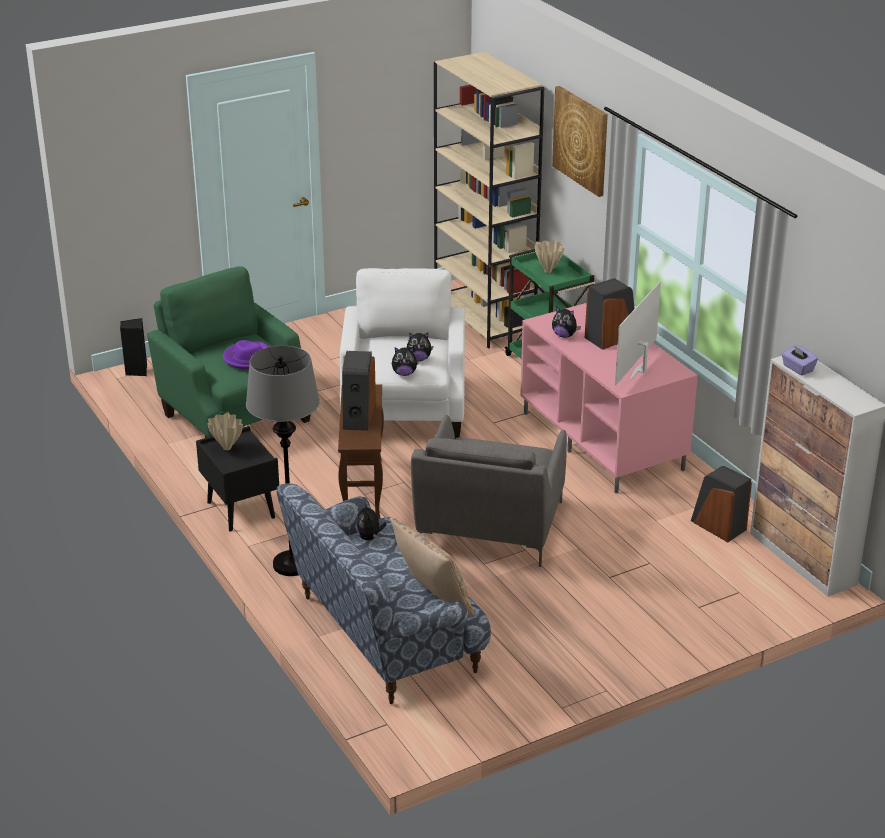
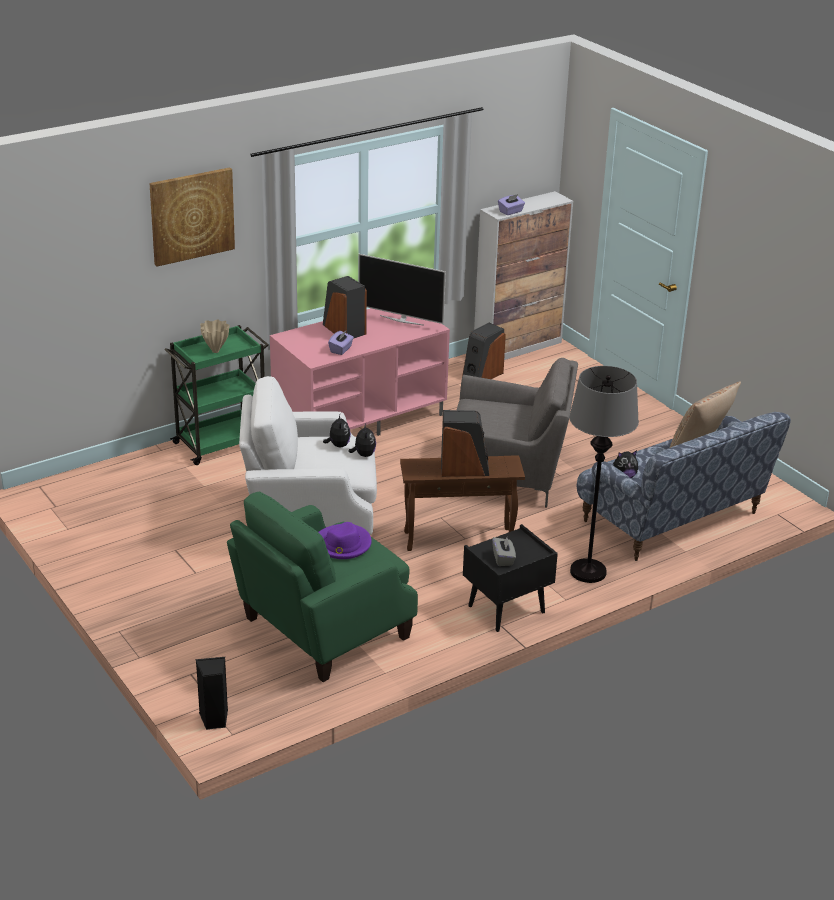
camera: 95 degrees left, 0 degrees up
(226, 448) = (503, 559): beige vase -> grey tissue box
(485, 319) = (114, 477): beige bookcase -> none
(564, 335) = (341, 349): plush toy -> purple tissue box

